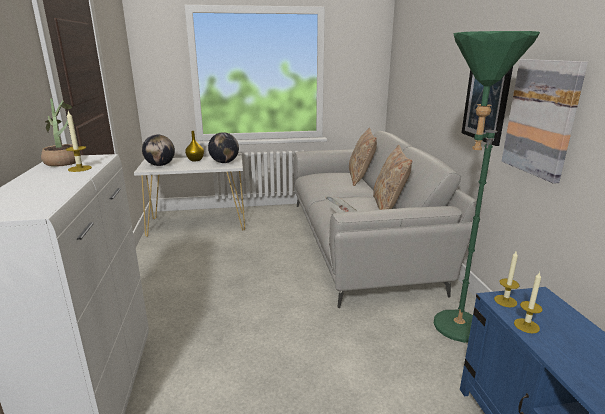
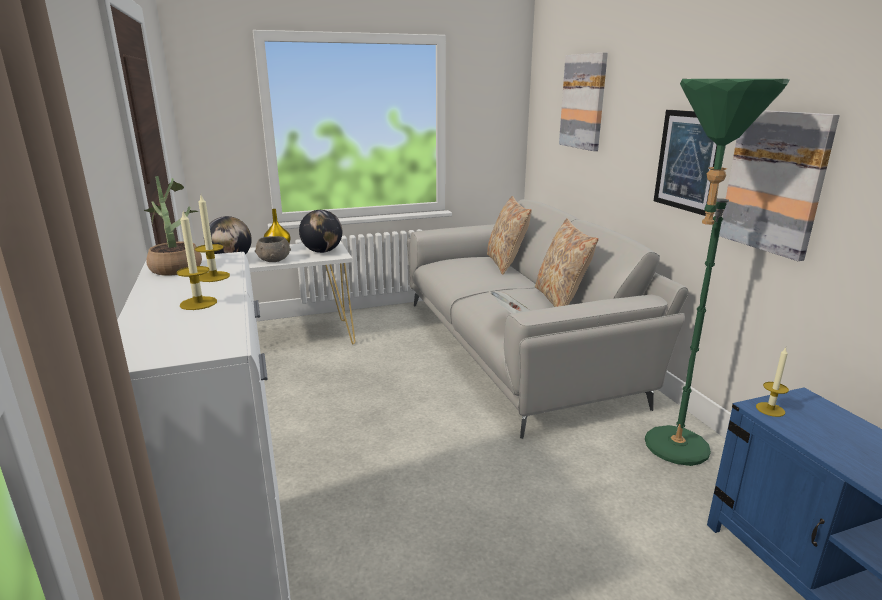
camera: 10 degrees left, 0 degrees up
(188, 166) = (273, 260): none -> grey bowl
(422, 56) = (583, 102): none -> picture
(526, 326) = (808, 437): candle -> candle (198, 303)

